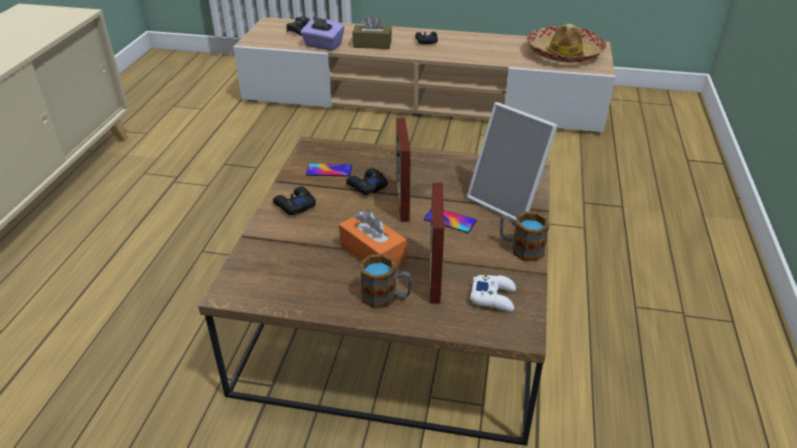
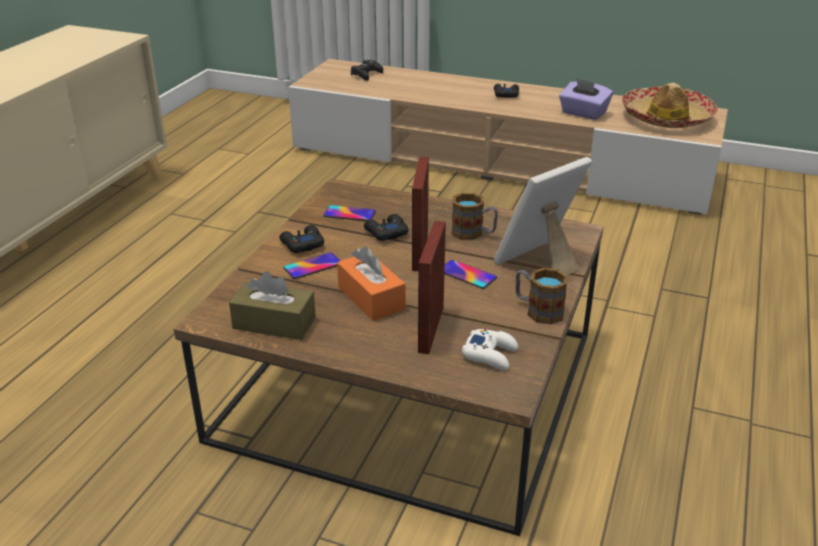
camera: 10 degrees right, 5 degrees down
(311, 226) = (313, 266): none -> phone
(323, 45) = (387, 92): purple tissue box -> purple tissue box (583, 113)
(372, 44) = (443, 94): brown tissue box -> brown tissue box (274, 323)
(386, 297) = (372, 341): mug -> mug (473, 233)
(508, 201) = (540, 262): picture frame -> picture frame turned 90 degrees clockwise

